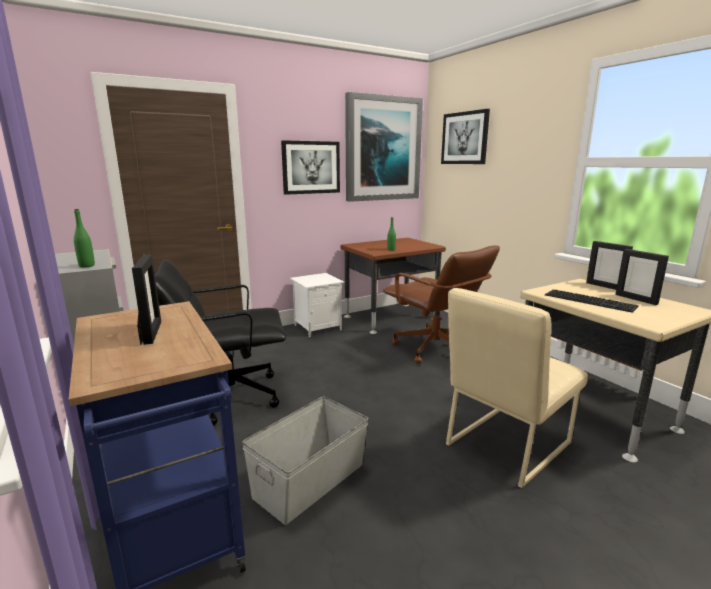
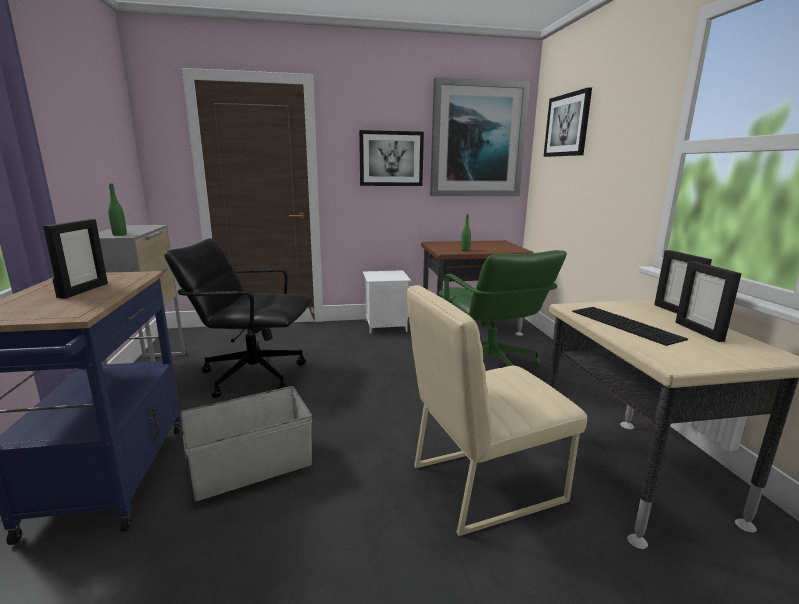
camera: 20 degrees right, 0 degrees up
(435, 349) = (490, 366): brown office chair -> green office chair

